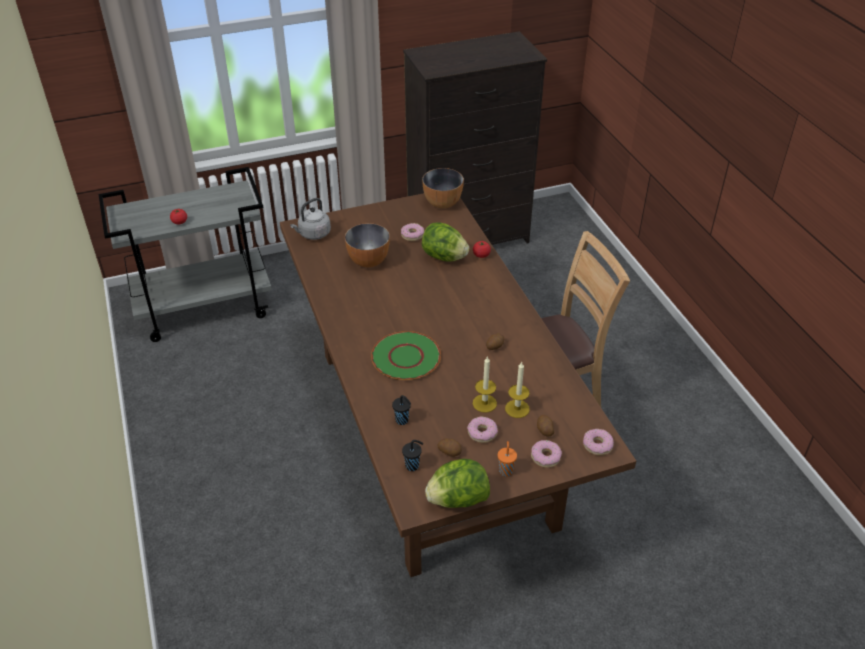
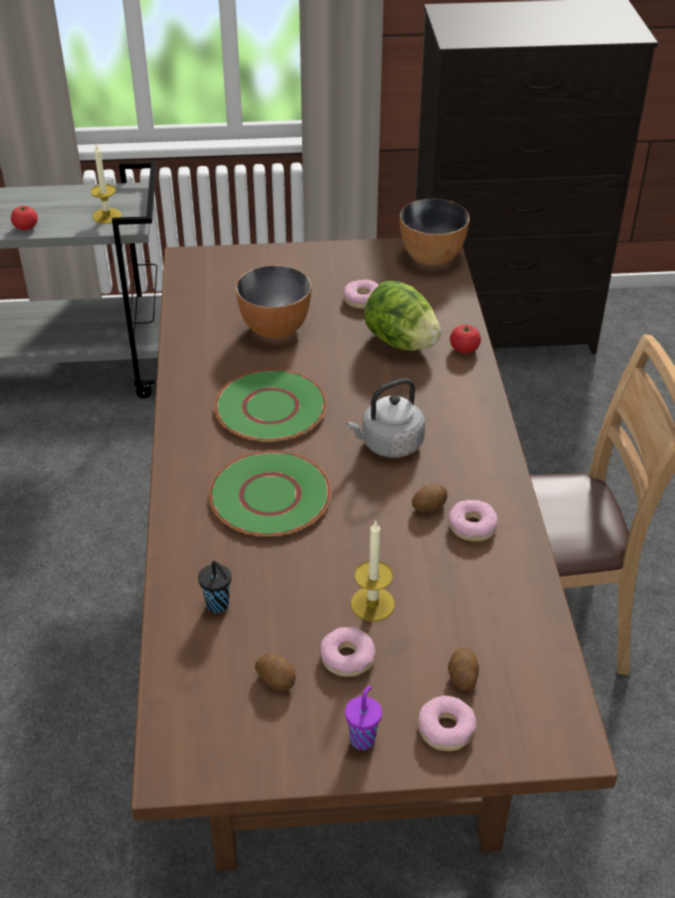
camera: 15 degrees right, 0 degrees up
(313, 234) = (207, 274): grey kettle -> grey kettle (388, 444)
(385, 307) = (271, 407): none -> green plate
(413, 466) = (202, 692): black cup -> none
(457, 499) = (255, 774): lettuce -> none
(505, 470) = (363, 738): orange cup -> purple cup
(517, 408) = (427, 626): candle -> candle (107, 216)
(597, 445) = (552, 728): donut -> donut (472, 526)

